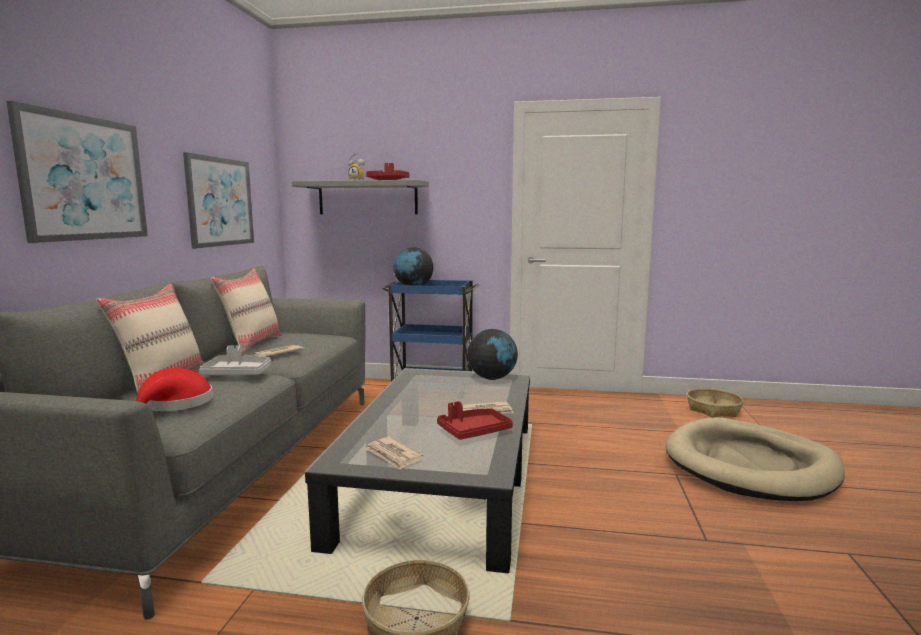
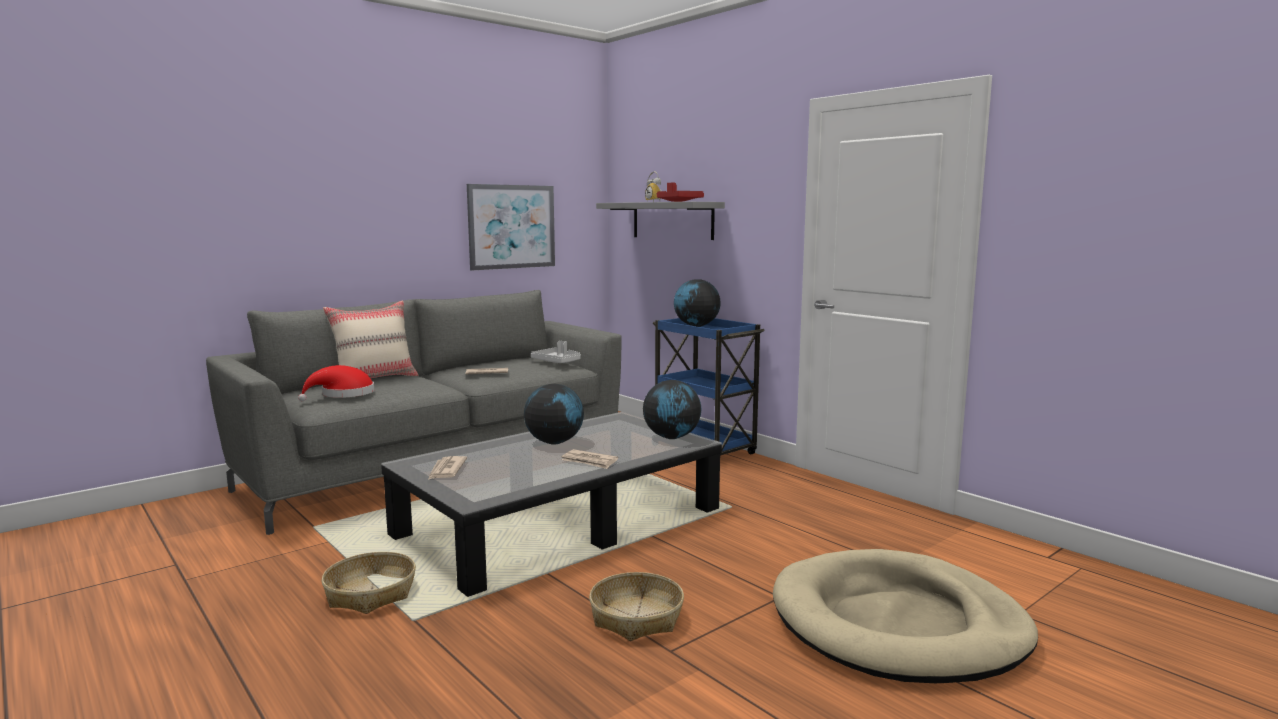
camera: 40 degrees right, 0 degrees up
(84, 178) = (358, 213): picture -> none
(238, 374) = (425, 383): grey tray -> grey tray (557, 362)
(252, 343) = (494, 362): beige pillow -> none
(419, 404) = (554, 442): none -> globe
(473, 431) = (538, 472): red tray -> none
(713, 409) = (1014, 560): basket -> basket (637, 617)

